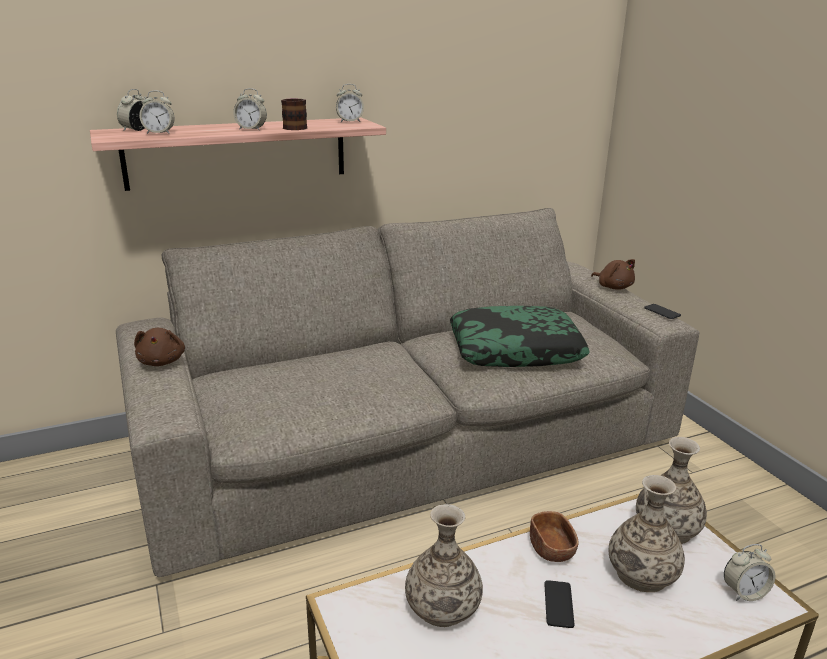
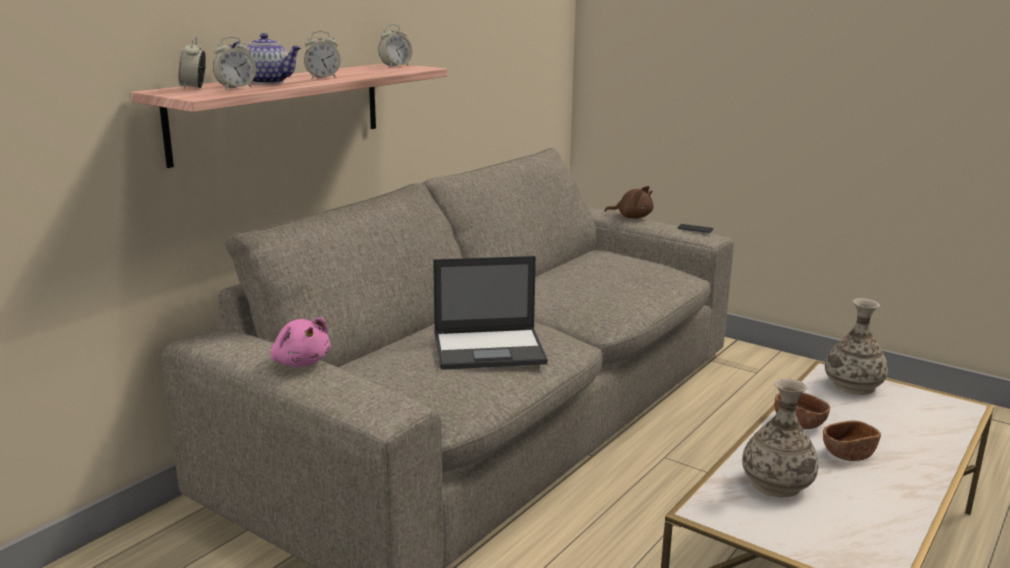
camera: 30 degrees left, 5 degrees down
(162, 361) = (301, 362): brown plush toy -> pink plush toy
(202, 129) = (268, 82): none -> teapot
(294, 127) = (360, 74): mug -> none
(339, 386) = (490, 349): none -> laptop
(514, 350) = (601, 286): pillow -> none
(558, 604) = (848, 454): phone -> brown bowl
(641, 573) = (873, 417): vase -> none
(744, 592) = (943, 407): alarm clock -> none

